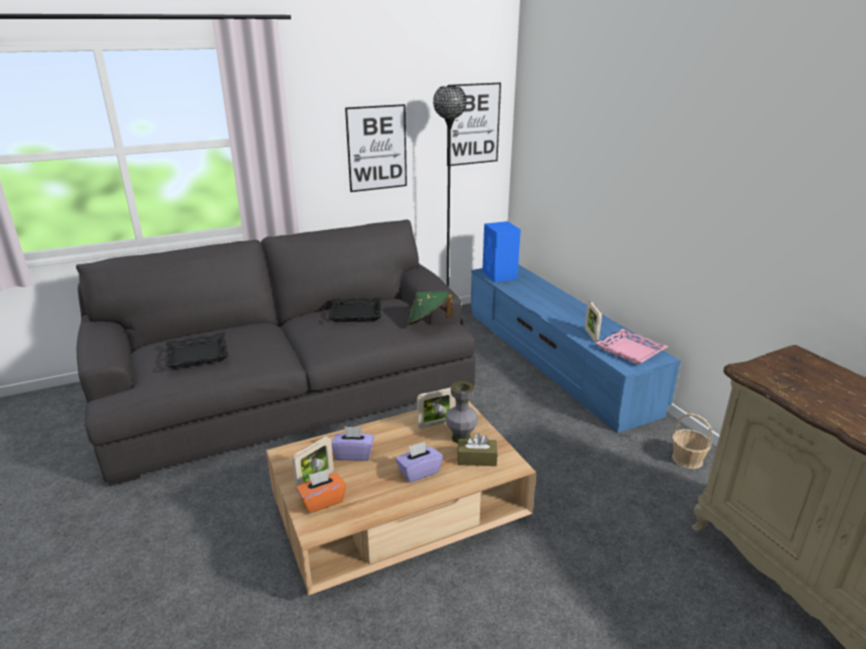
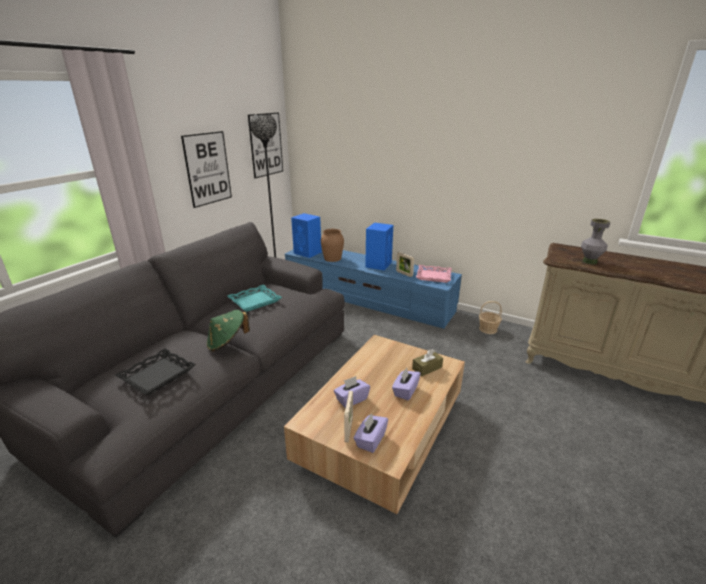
camera: 35 degrees left, 0 degrees up
(322, 501) = (370, 440): orange tissue box -> purple tissue box
(356, 313) = (254, 301): black tray -> turquoise tray
(428, 322) = (312, 292): green hat -> green hat (227, 342)
(436, 424) = (378, 357): picture frame -> none
(461, 438) = (403, 359): grey vase -> grey vase (589, 261)
(521, 290) = (332, 258): none -> brown vase
(572, 313) = (379, 264): none -> blue speaker

